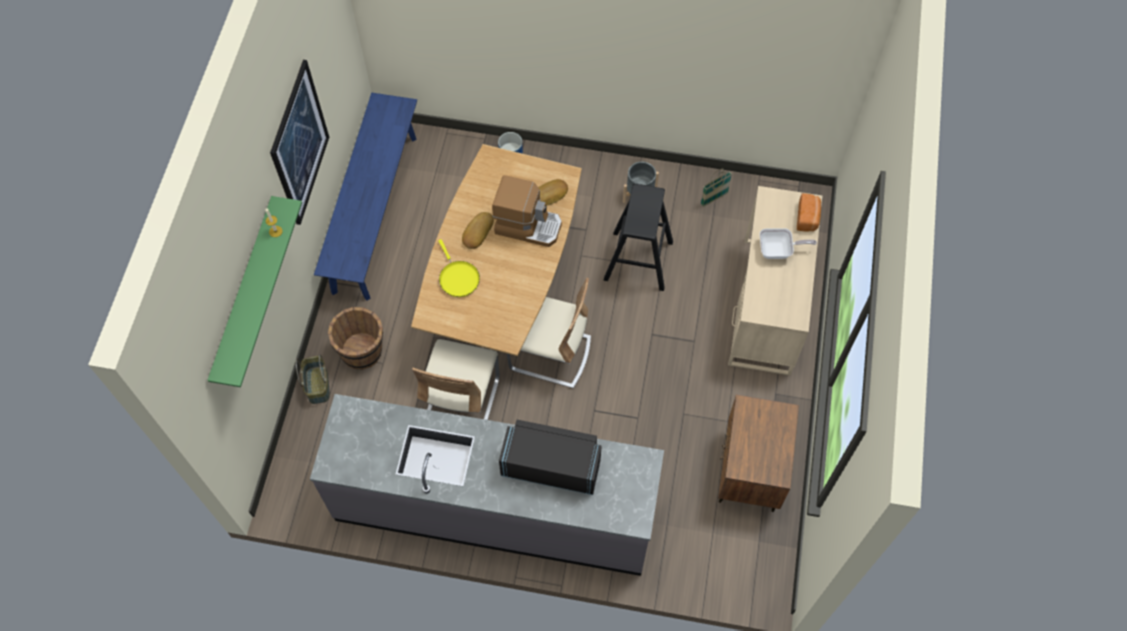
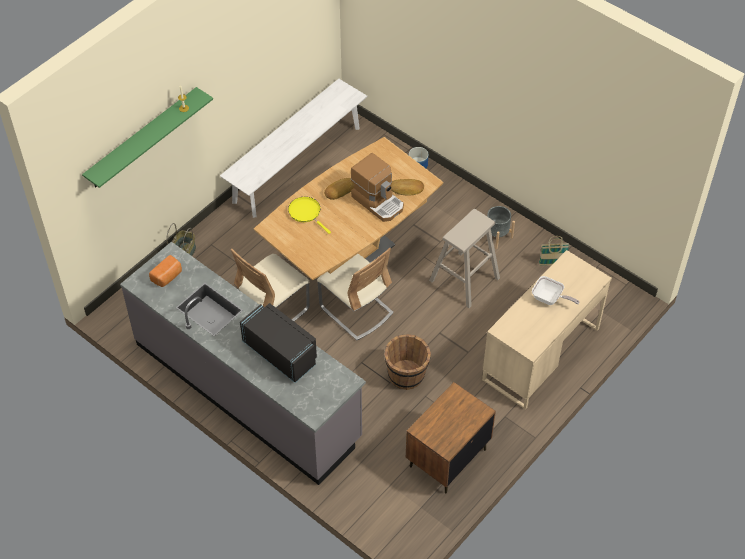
camera: 30 degrees right, 10 degrees down
(299, 144) = (241, 68): picture -> none
(362, 351) = (227, 248): brown bucket -> brown bucket (406, 375)
(375, 213) = (297, 164): blue bench -> white bench
(458, 278) = (306, 213): yellow frying pan -> yellow frying pan turned 135 degrees clockwise
(638, 261) = (464, 279): black stool -> beige stool
(808, 218) = (589, 287): bread -> bread (167, 277)

